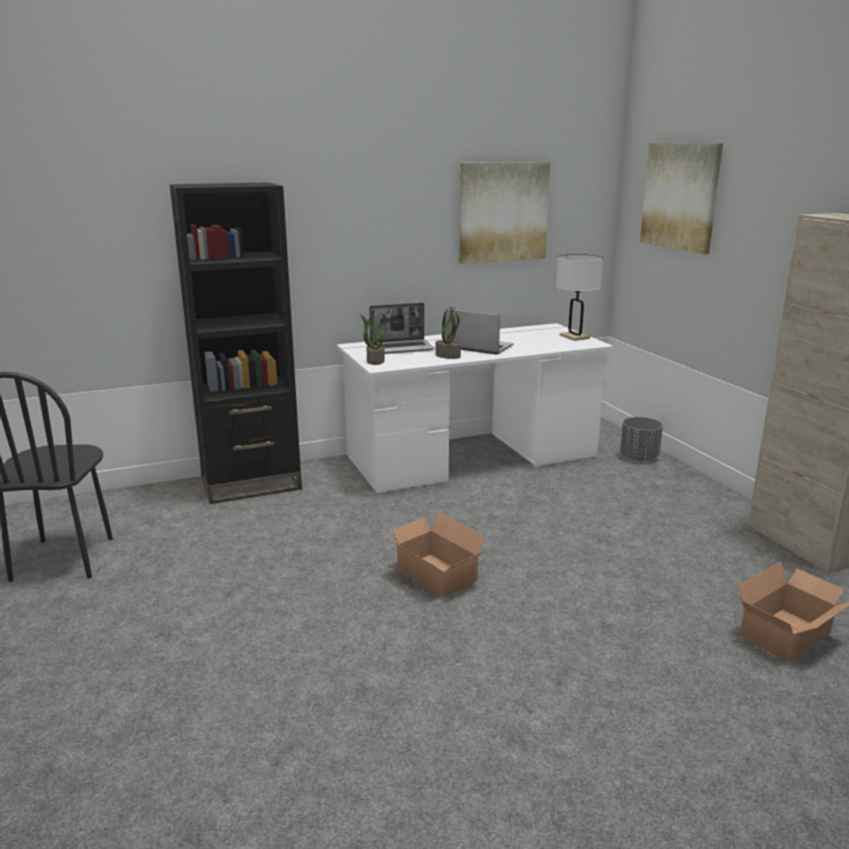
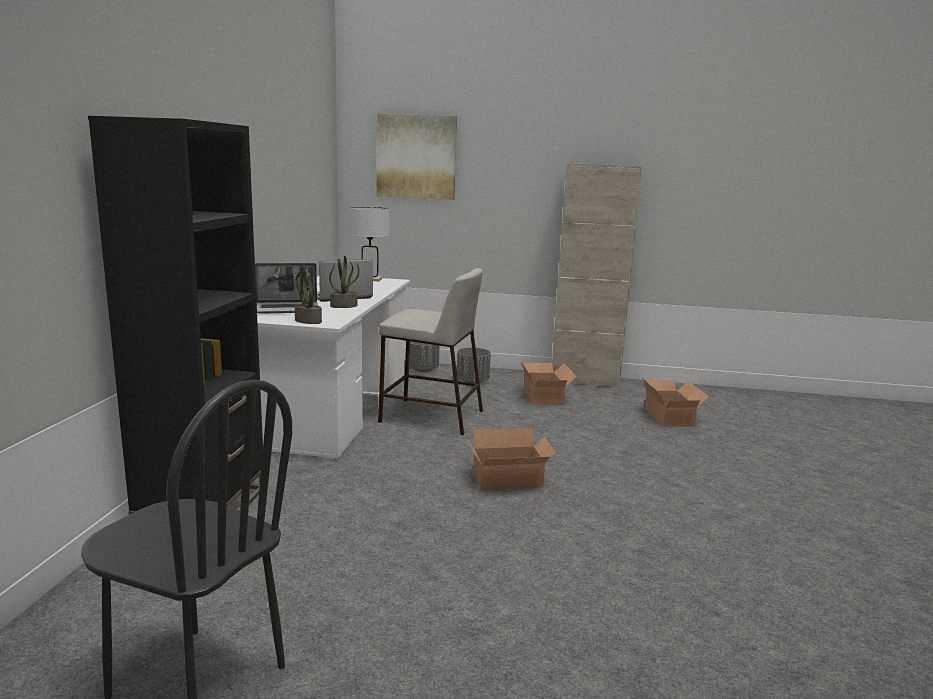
camera: 60 degrees left, 5 degrees down
(402, 348) = (288, 309): laptop -> laptop turned 60 degrees clockwise
(503, 212) = (294, 170): picture -> none
(525, 498) = (430, 416): none -> beige stool
(656, 488) = (473, 381): none -> grey planter
(691, 536) = (545, 396): none -> cardboard box

